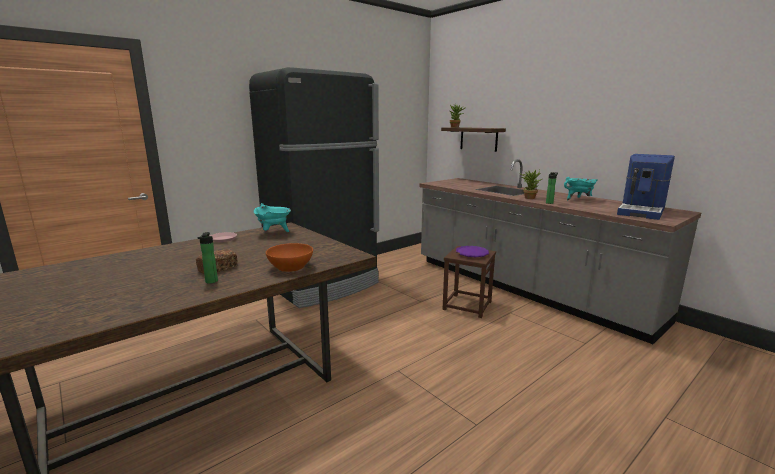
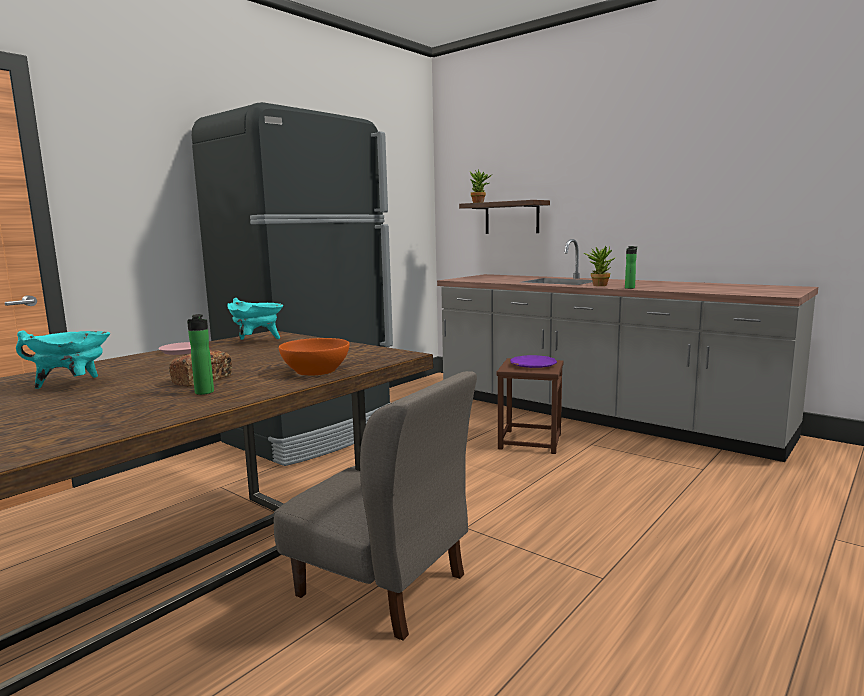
camera: 10 degrees left, 5 degrees down
(328, 408) = (382, 585): none -> grey chair
(578, 199) = (662, 284): turquoise cooking pot -> turquoise cooking pot (73, 384)
(642, 211) = (750, 289): coffee machine -> none

